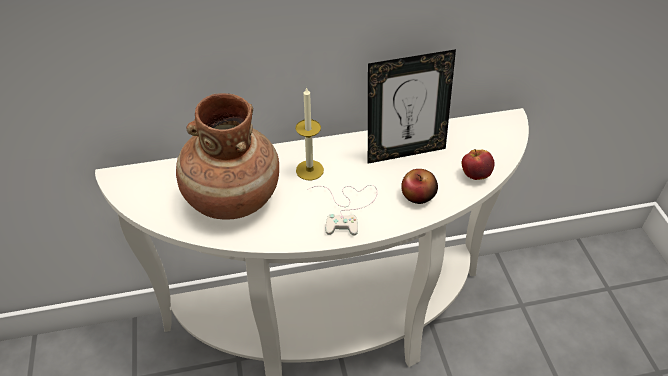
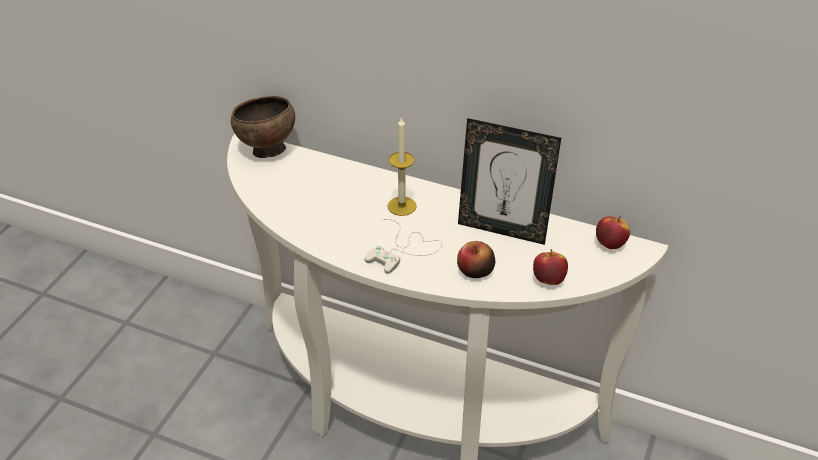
camera: 35 degrees right, 5 degrees down
(142, 176) = (266, 151): none -> brown bowl
(232, 198) = (318, 198): brown vase -> none
(487, 125) = (610, 244): none -> apple

